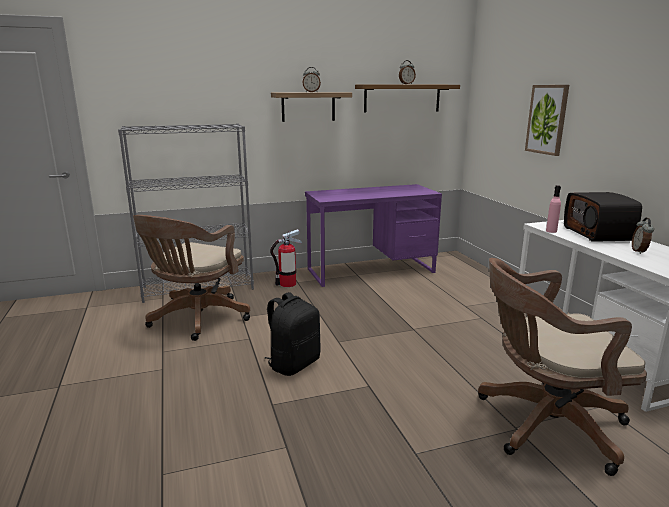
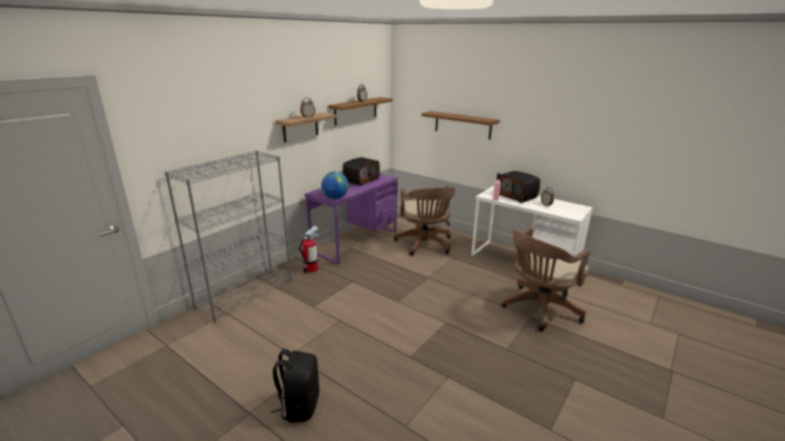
camera: 35 degrees left, 5 degrees up
(196, 319) = (281, 320): brown office chair -> brown office chair (425, 245)
(294, 364) = (390, 326): black backpack -> black backpack (299, 406)
(329, 198) = (335, 198): none -> globe
(390, 189) = (361, 180): none -> radio
(547, 119) = (462, 125): picture -> shelf

